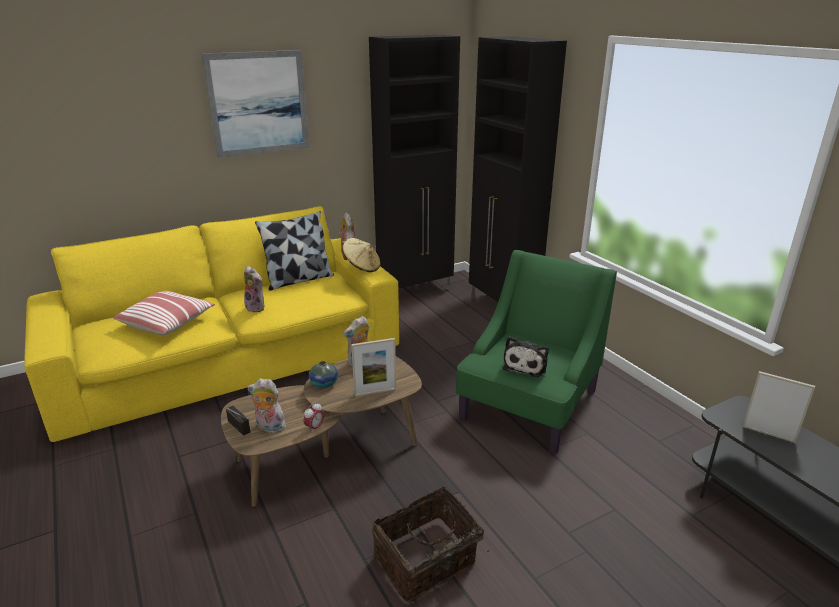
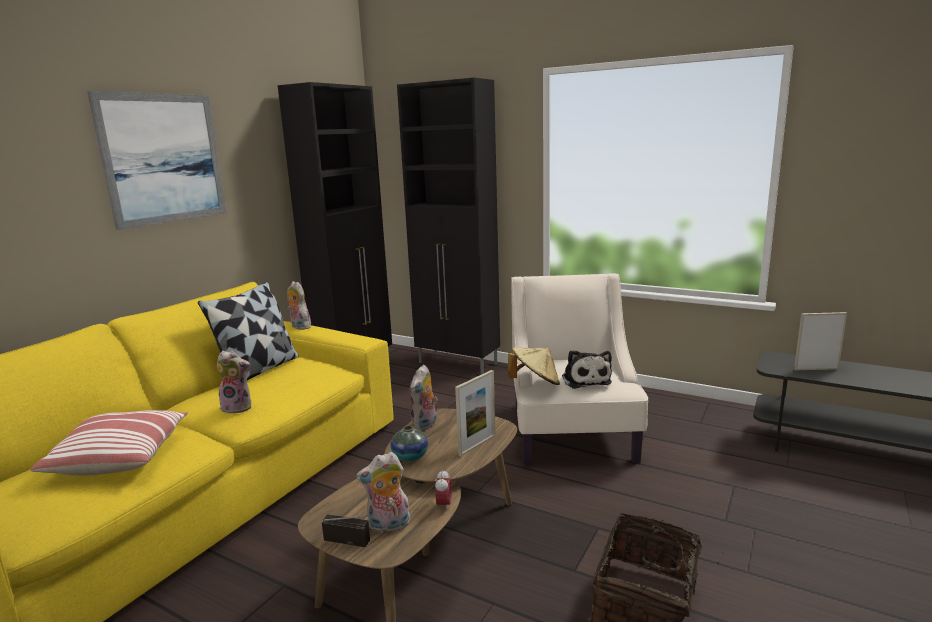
camera: 30 degrees left, 10 degrees down
(362, 267) = (336, 338): beige hat -> beige hat (535, 383)
(528, 405) = (571, 432): green armchair -> beige armchair

